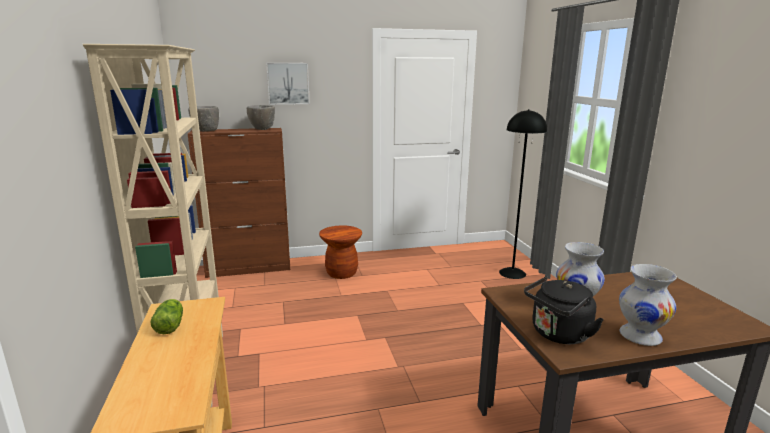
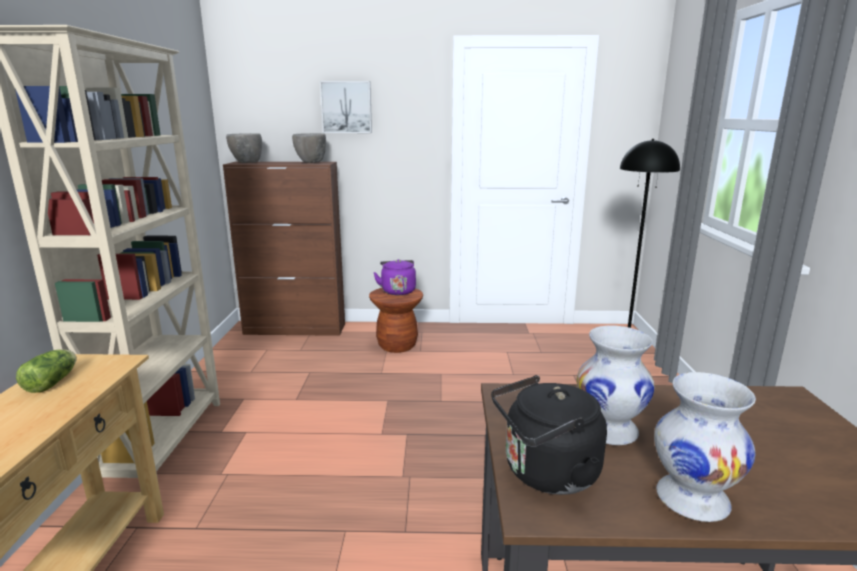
camera: 15 degrees right, 0 degrees up
(340, 229) = (397, 291): none -> purple kettle

